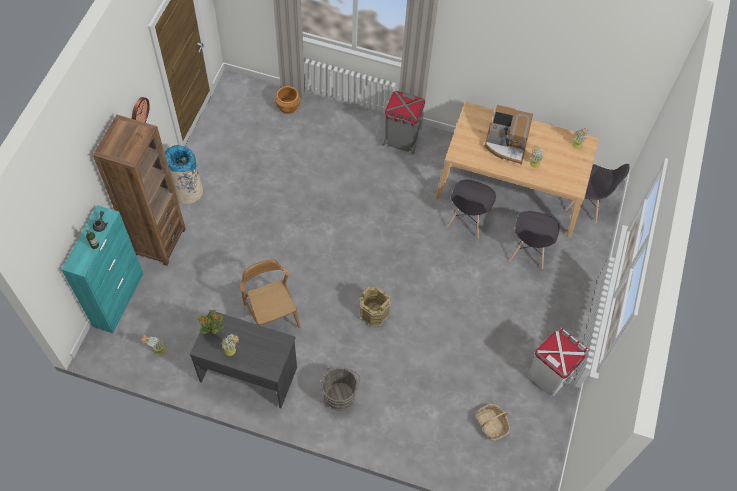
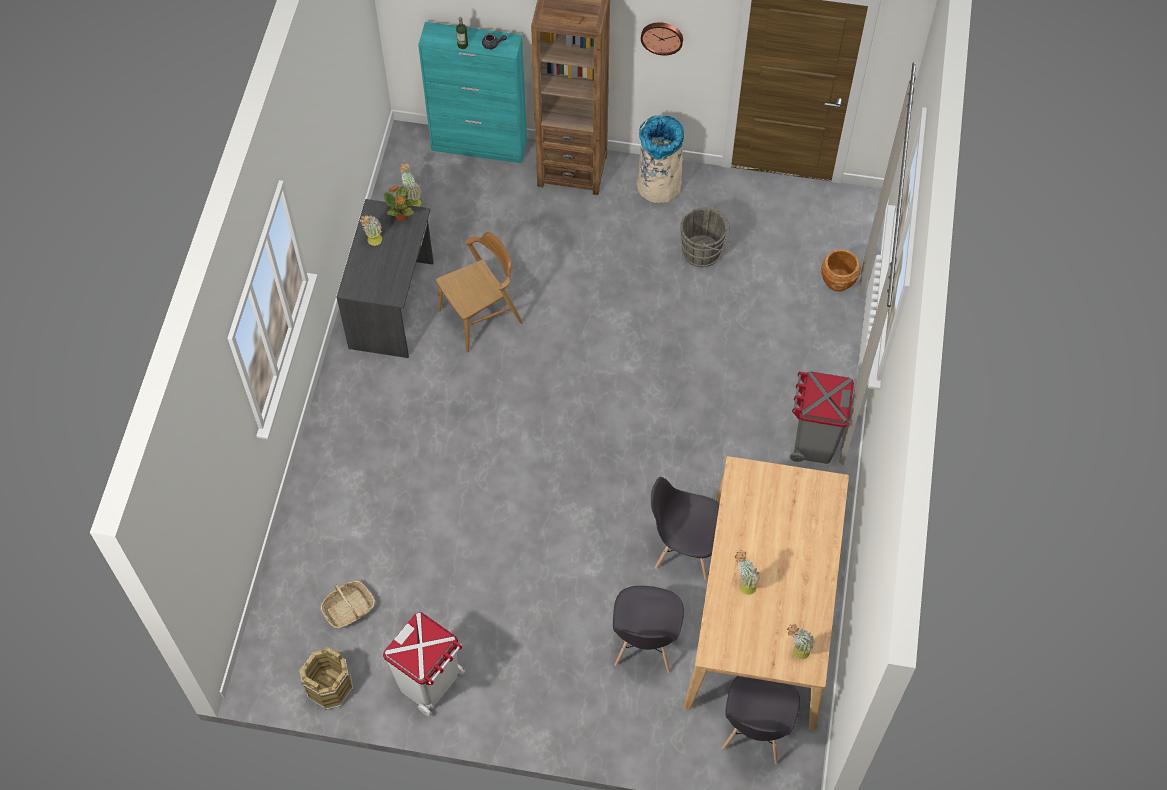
camera: 85 degrees right, 0 degrees up
(340, 394) = (375, 413): grey bucket -> grey bucket (704, 251)
(373, 314) = (501, 439): brown bucket -> brown bucket (329, 687)
(506, 145) = (775, 542): coffee machine -> none
(529, 251) = (645, 645): grey chair -> grey chair turned 90 degrees counterclockwise

